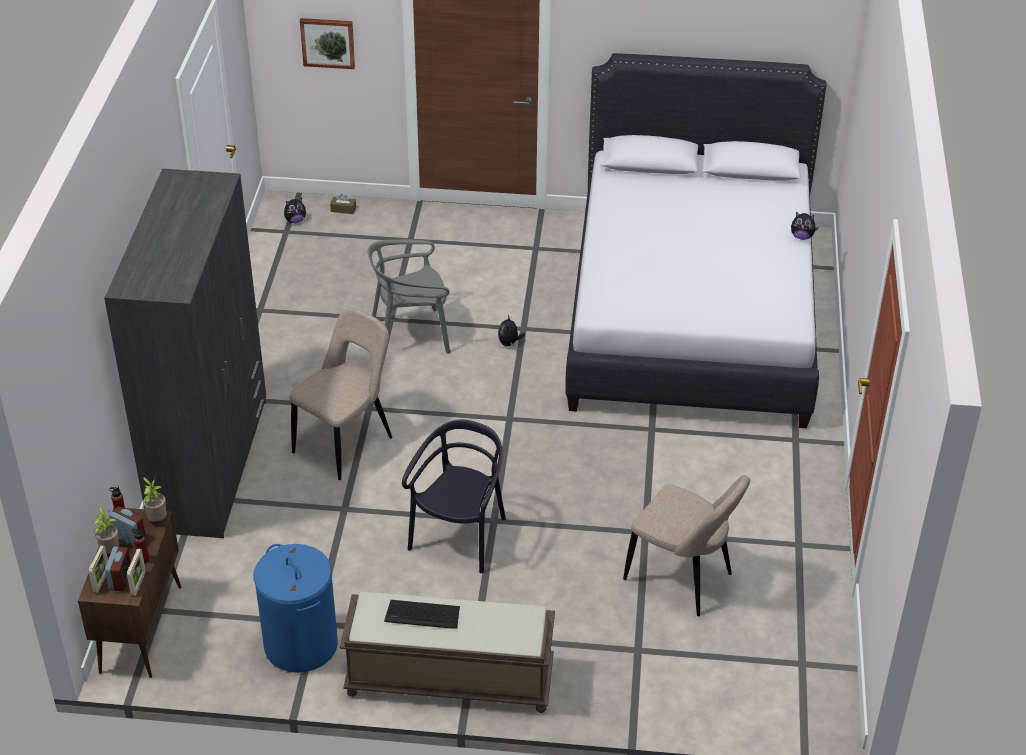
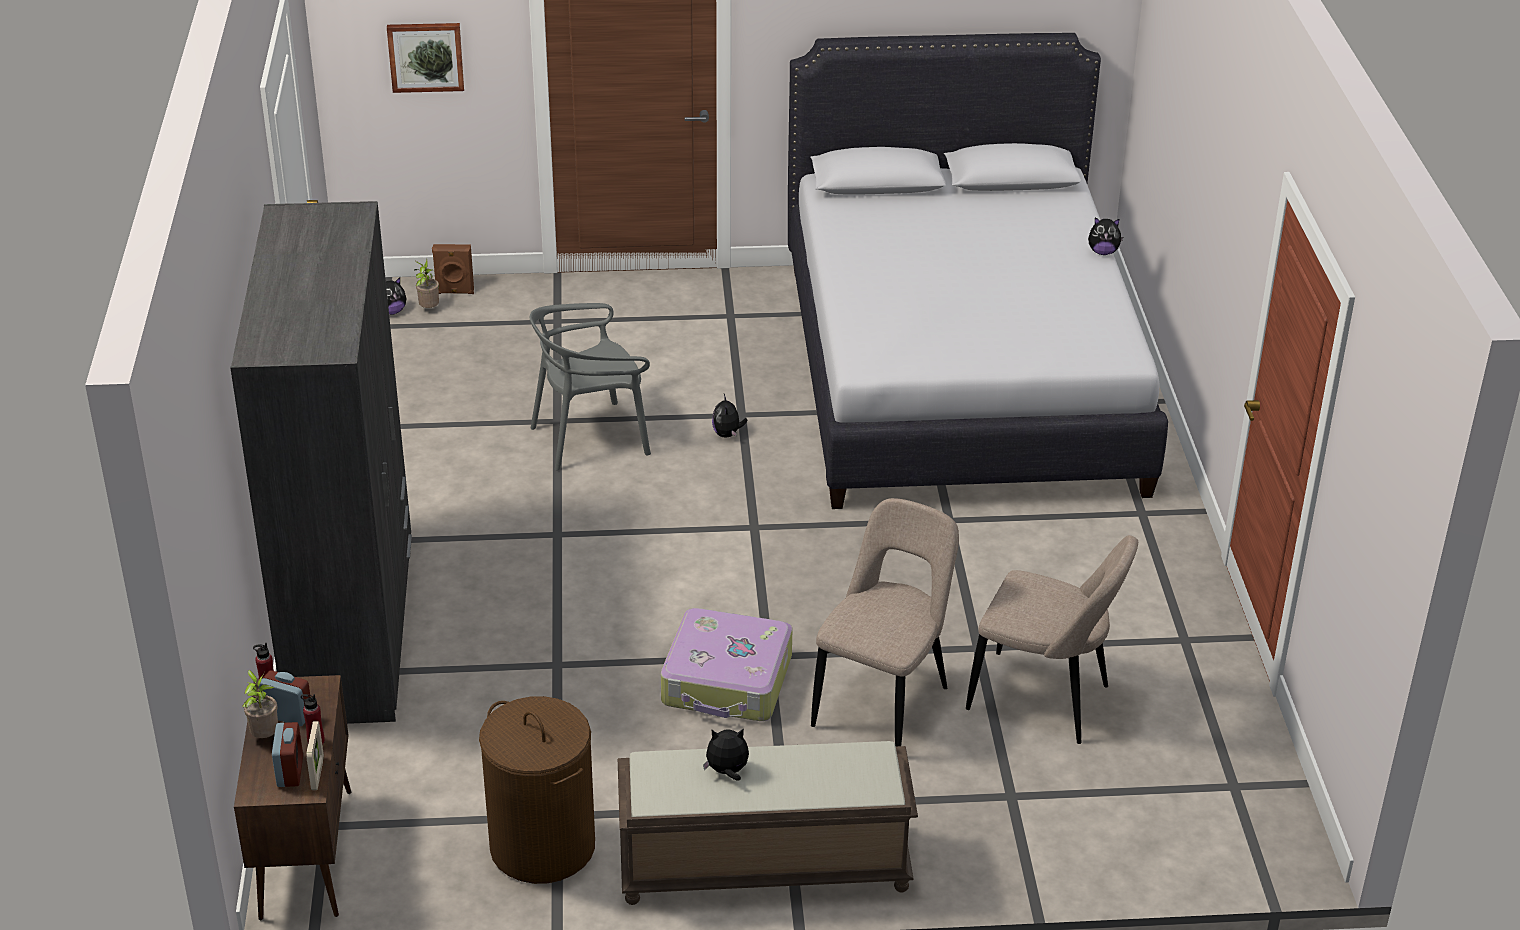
camera: 10 degrees left, 5 degrees down
(101, 581) = (262, 776): picture frame -> none
(157, 519) = (322, 687): potted plant -> potted plant (428, 309)
(300, 645) = (542, 846): blue laundry basket -> brown laundry basket
(343, 209) = (455, 292): brown tissue box -> brown speaker
(346, 442) = (537, 580): beige chair -> beige chair (884, 702)
(422, 615) = (727, 772): keyboard -> plush toy
(460, 536) = (727, 681): black chair -> suitcase

